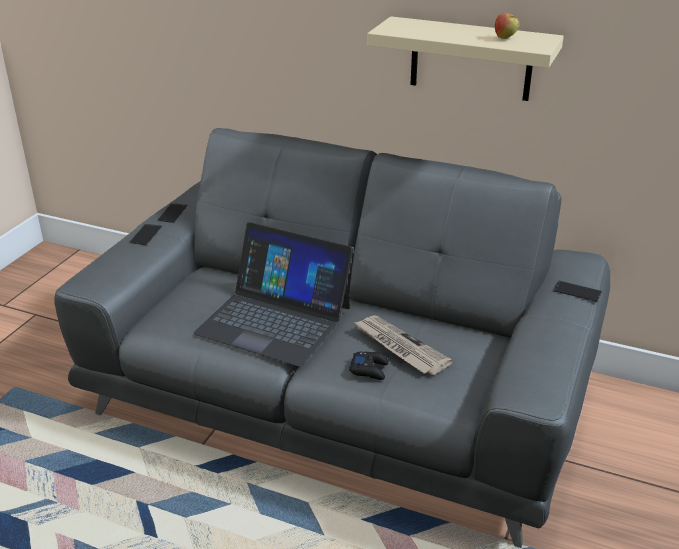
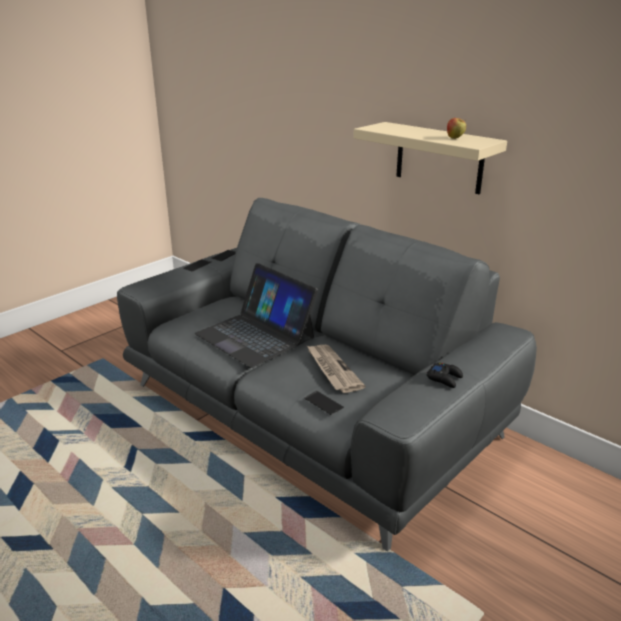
camera: 20 degrees right, 5 degrees down
(369, 369) = (299, 379): black game controller -> black game controller (444, 378)
(577, 291) = (489, 353): phone -> phone (323, 403)

